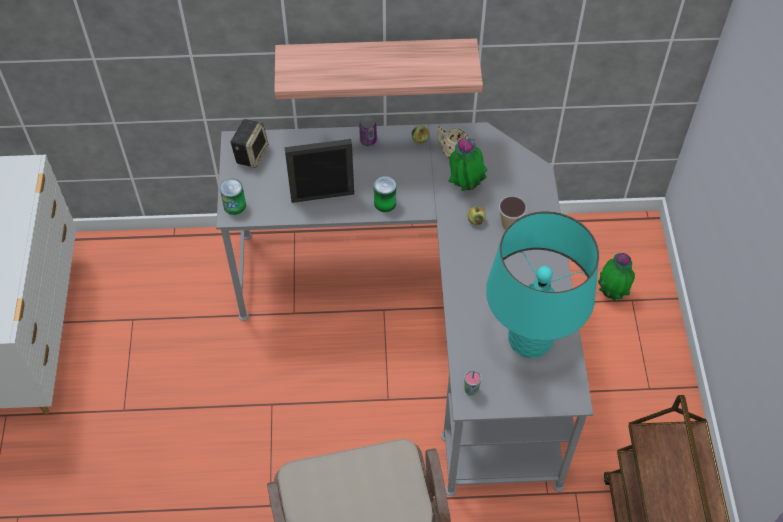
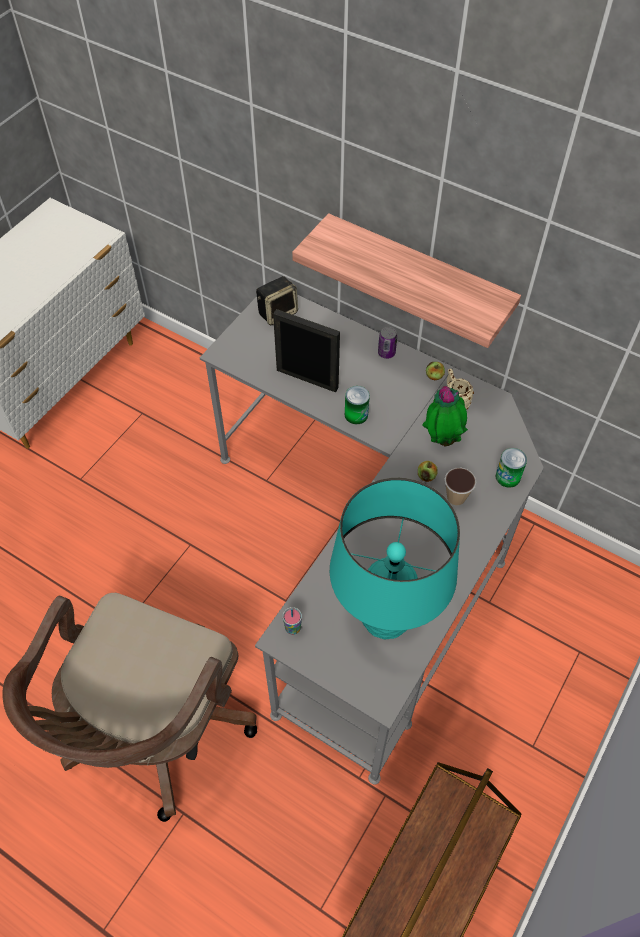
camera: 35 degrees right, 0 degrees up
(234, 205) = (228, 347): can -> can (507, 477)
(612, 293) = (564, 633): potted plant -> none

